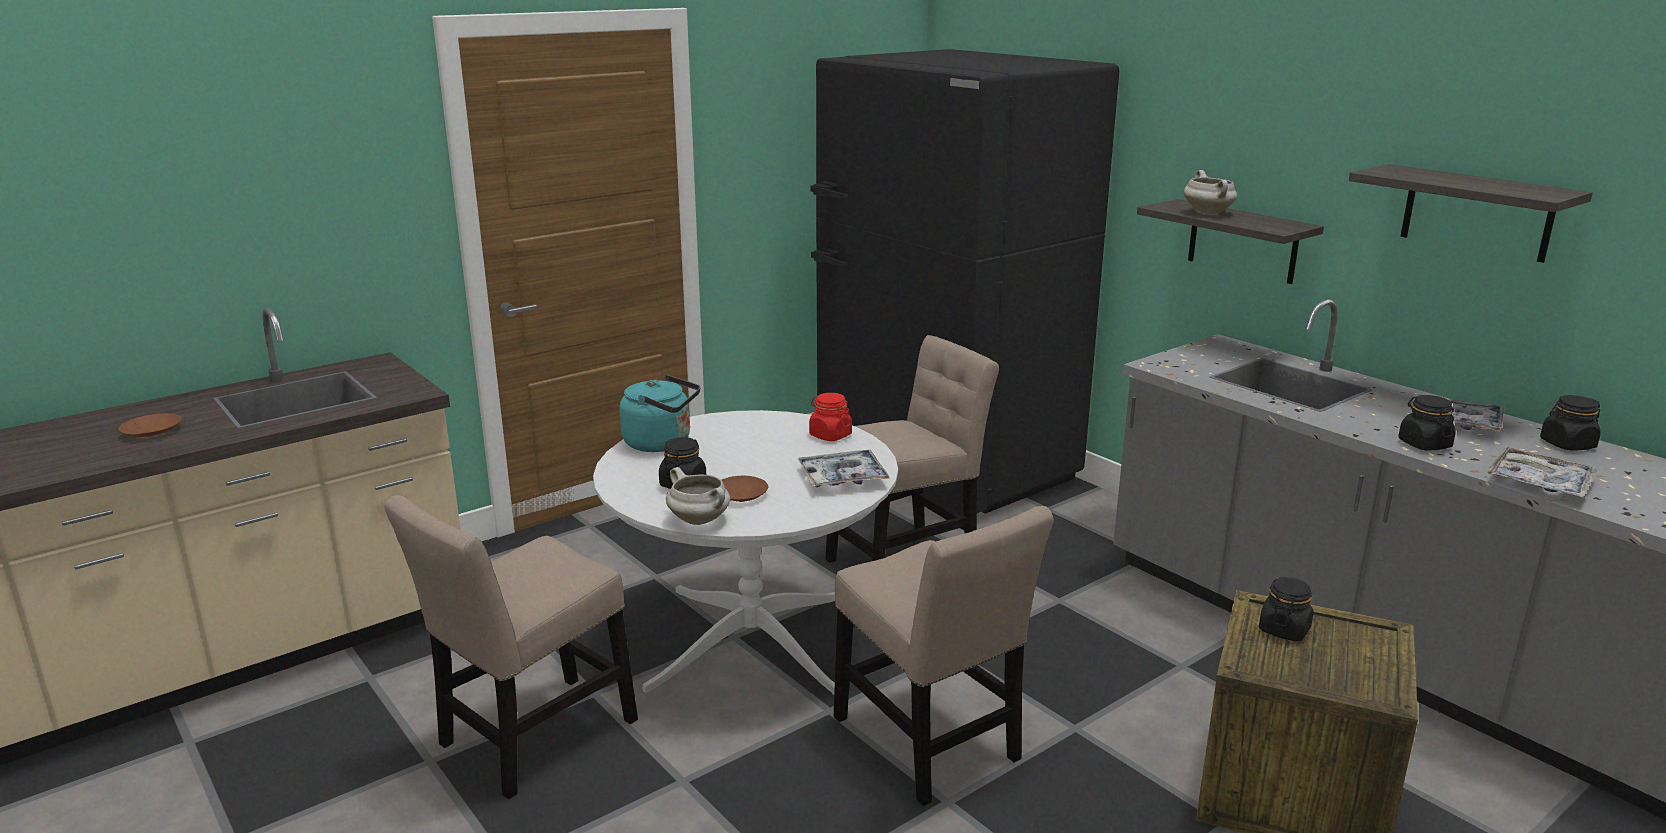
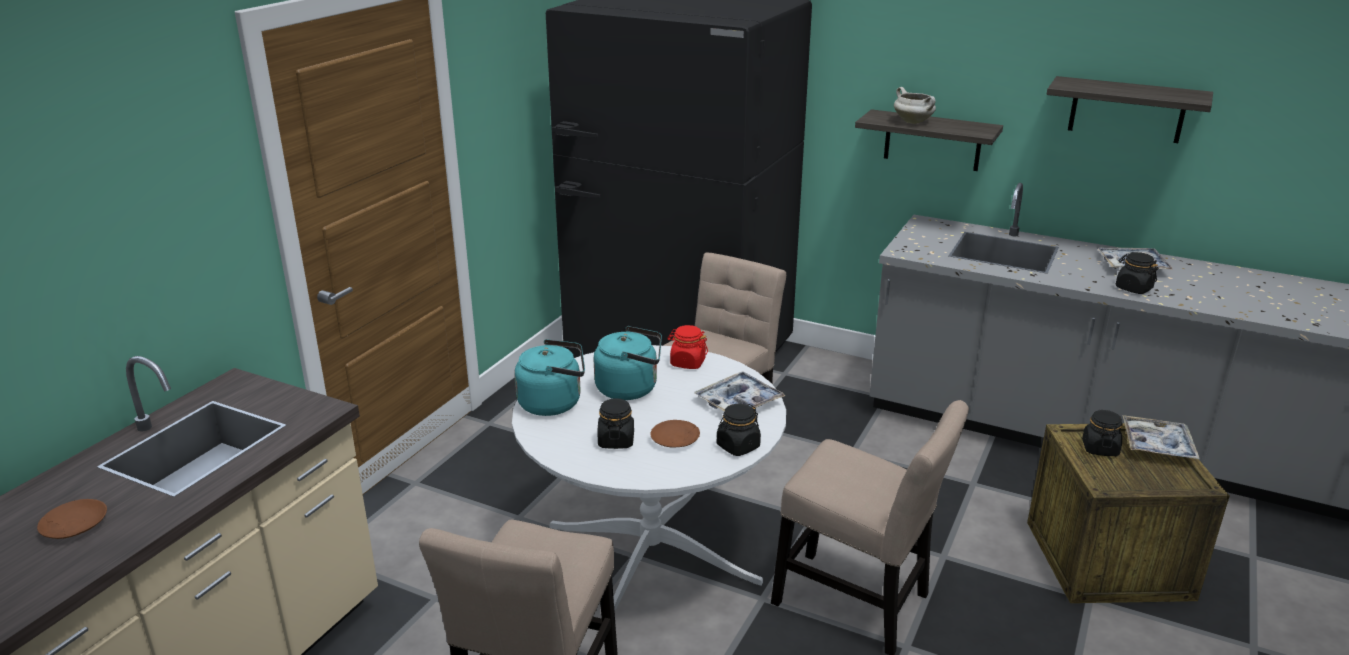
camera: 25 degrees left, 5 degrees up
(700, 520) = (668, 473): white cooking pot -> none
(747, 446) = (630, 388): none -> turquoise kettle
(1539, 482) = (1223, 306): tray -> tray (1157, 445)
(1567, 444) = (1208, 271): black jar -> black jar (738, 446)

